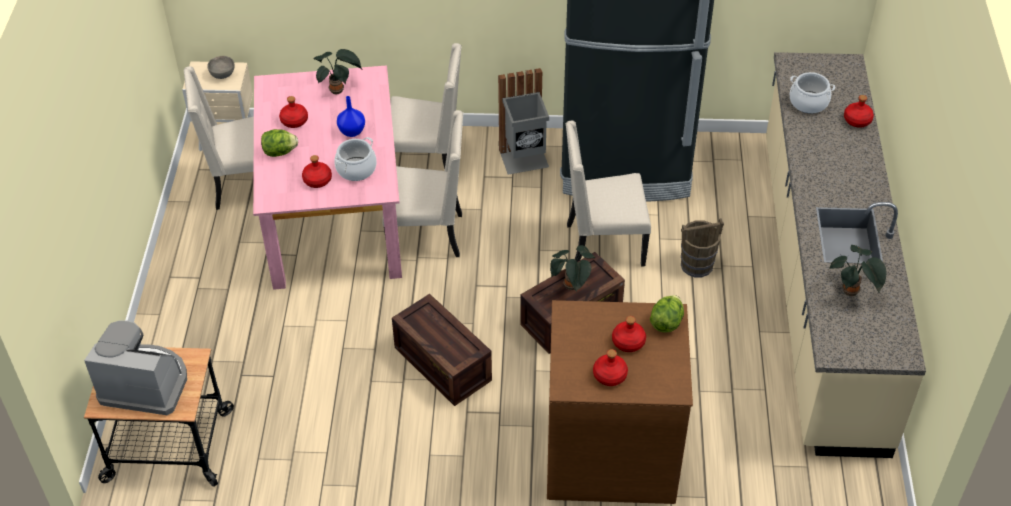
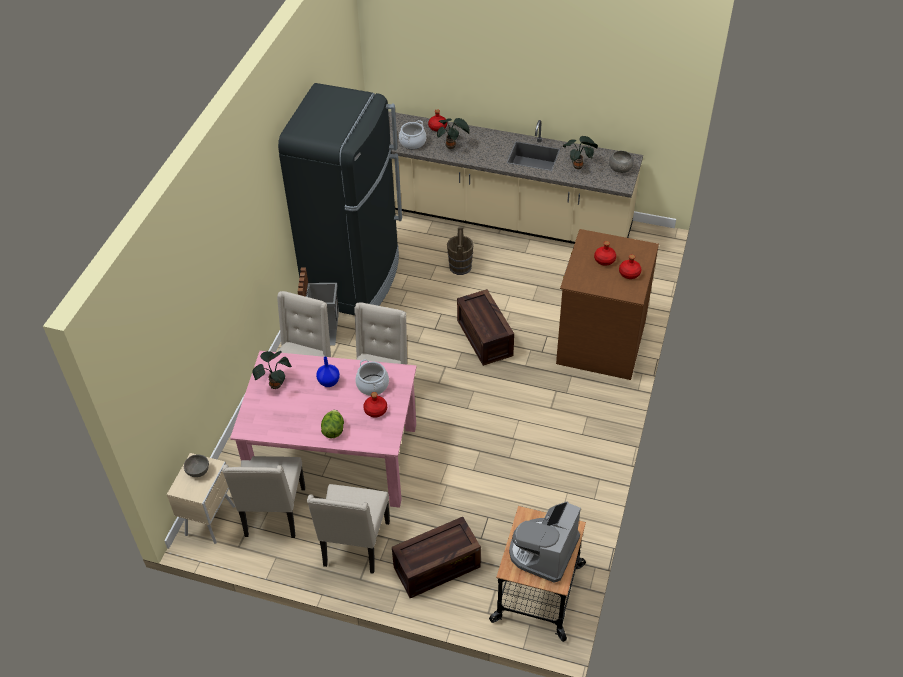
camera: 75 degrees left, 0 degrees up
(294, 121) = (300, 416): red bottle -> none
(440, 363) = (505, 415): crate -> crate (436, 568)
(572, 287) = (484, 316): potted plant -> potted plant (452, 146)
(603, 244) = (424, 308): beige chair -> beige chair (355, 545)
(666, 323) = (593, 240): lettuce -> none
(873, 345) = (620, 168): none -> grey bowl

